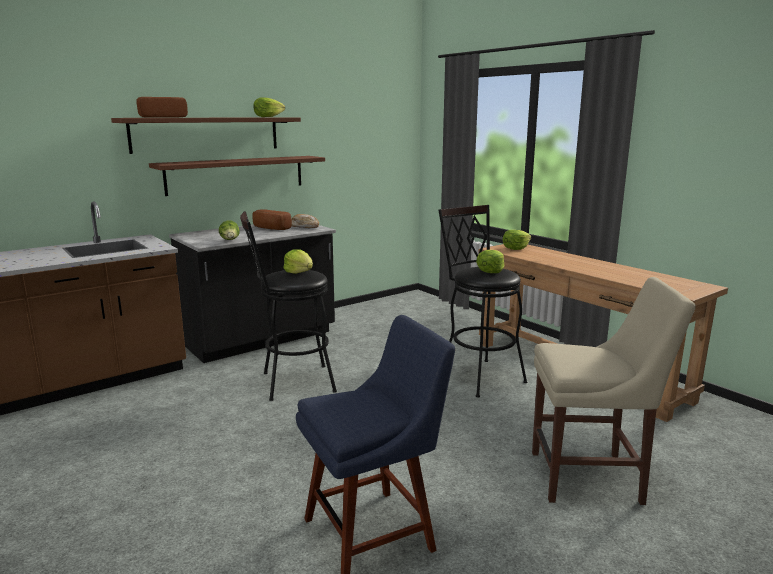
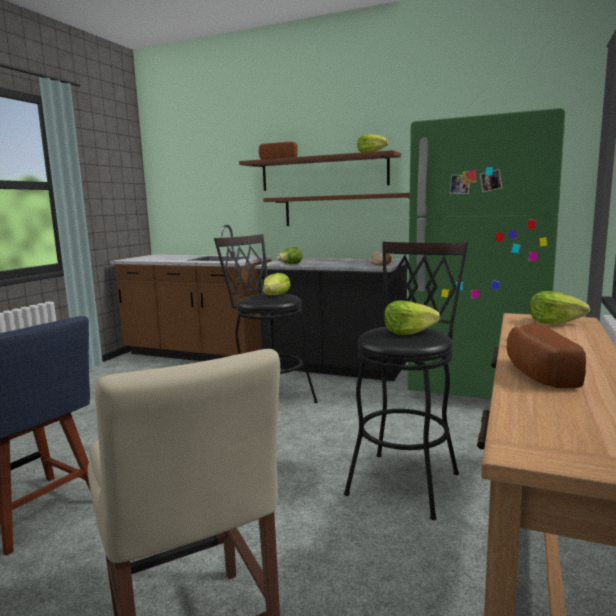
camera: 60 degrees right, 5 degrees down
(270, 228) = (351, 262): bread -> bread (536, 374)
(380, 314) = (477, 386): none -> green fridge

